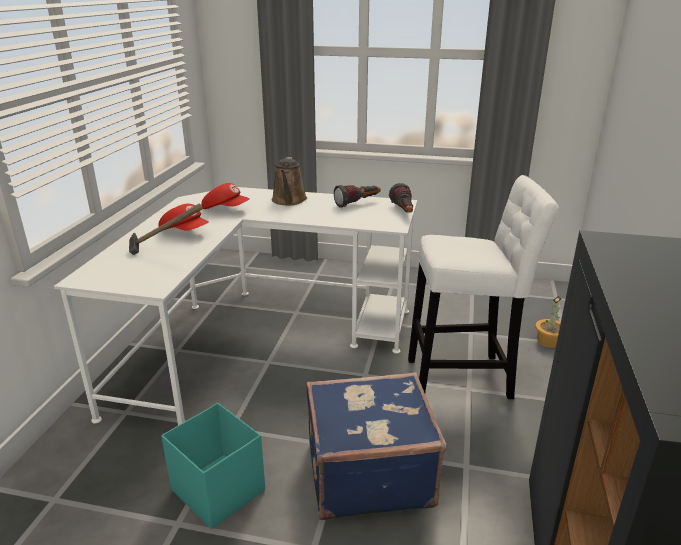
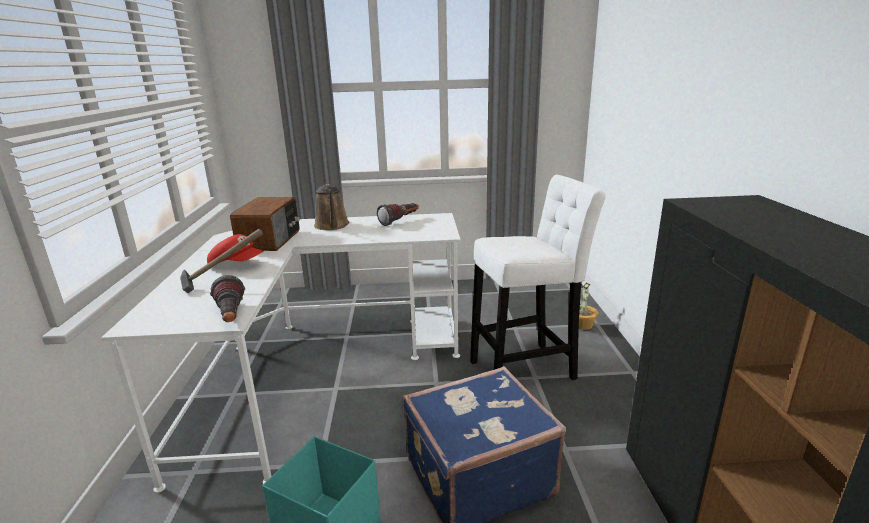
camera: 15 degrees left, 5 degrees down
(225, 209) = (271, 240): red cap -> radio
(403, 212) = (446, 223): flashlight -> flashlight (231, 317)

